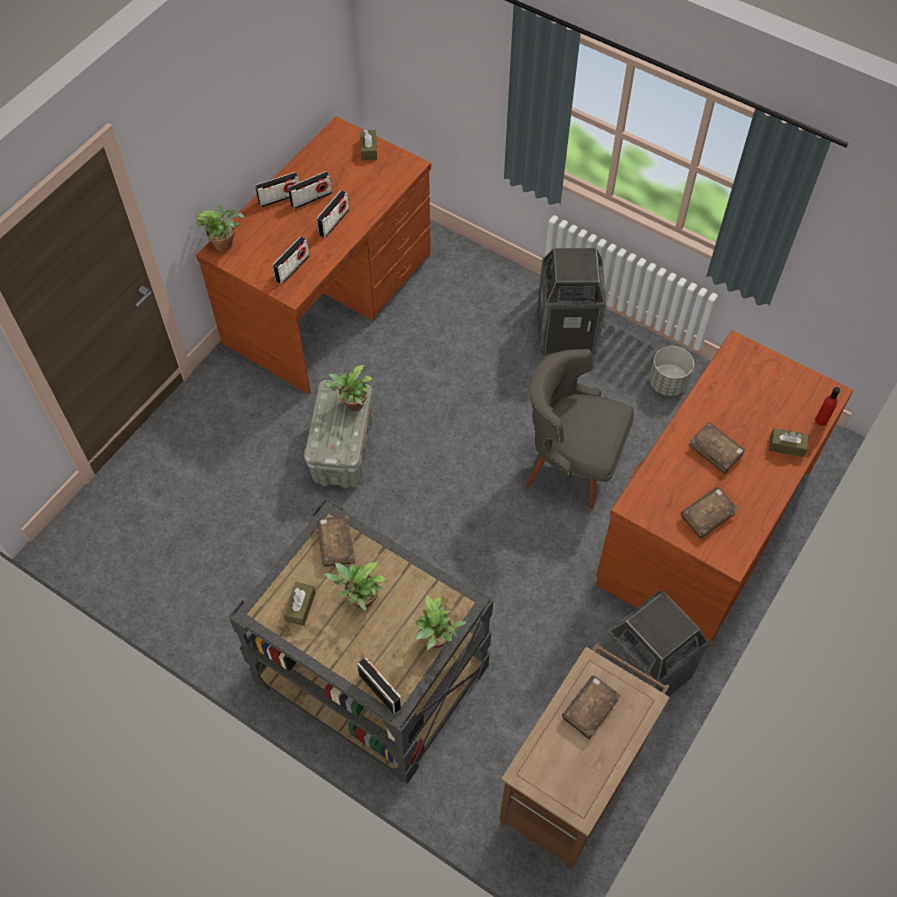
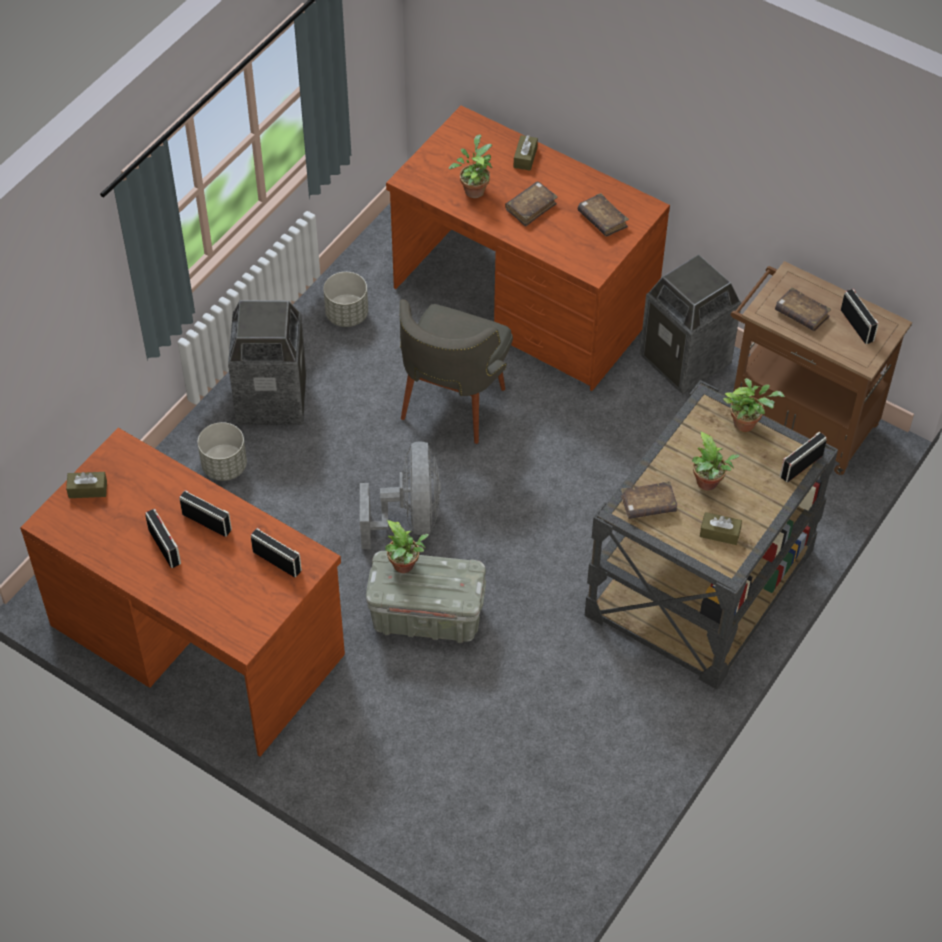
camera: 90 degrees left, 5 degrees down
(226, 244) = (232, 633): potted plant -> potted plant (473, 189)
(279, 198) = (160, 580): radio -> radio (857, 325)
(443, 436) = (409, 518): none -> grey fan
(494, 305) = (224, 466): none -> grey planter
(821, 420) = (496, 130): red bottle -> none

